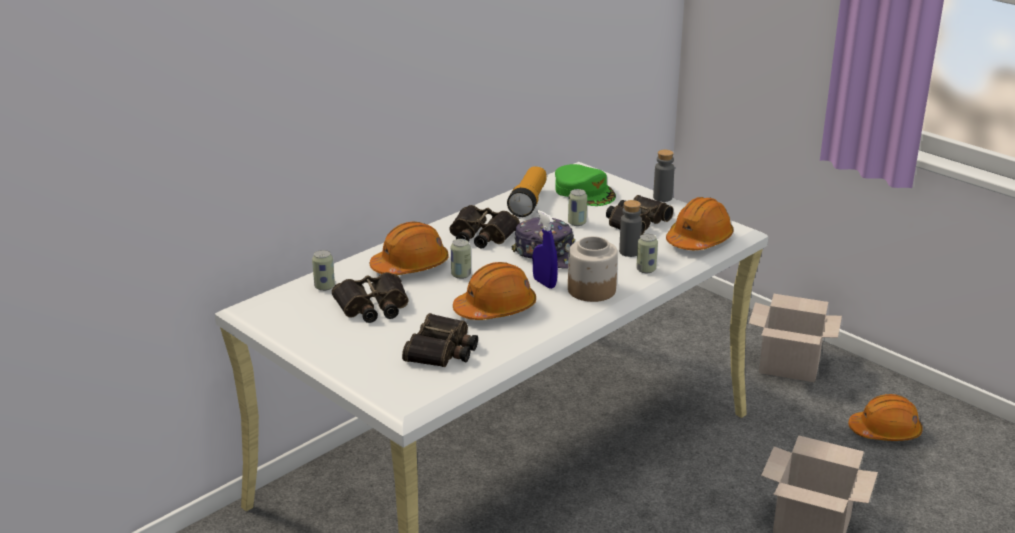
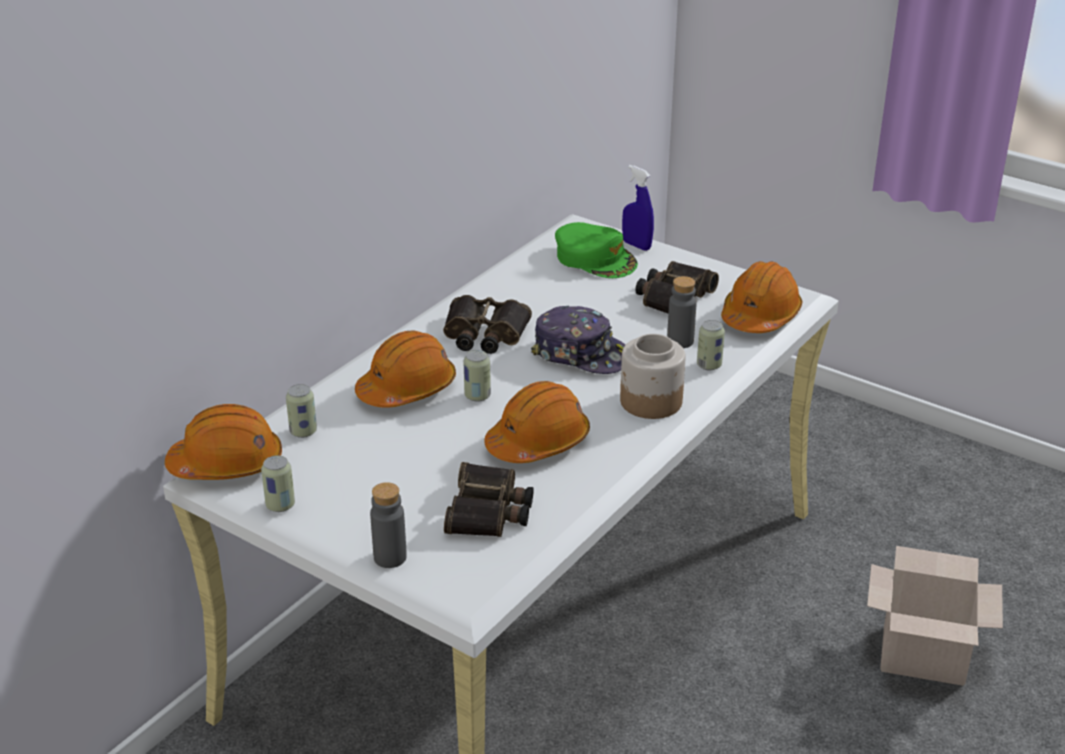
camera: 10 degrees left, 5 degrees up
(373, 306) = (377, 455): binoculars -> none
(528, 202) = (529, 280): flashlight -> none
(544, 283) = (588, 397): blue spray bottle -> blue spray bottle (636, 245)
(577, 223) = (600, 305): can -> can (280, 505)
(662, 198) = (695, 259): grey bottle -> grey bottle (390, 557)
(791, 365) = (843, 442): cardboard box -> none
(885, 431) = (975, 518): orange hard hat -> orange hard hat (227, 464)

